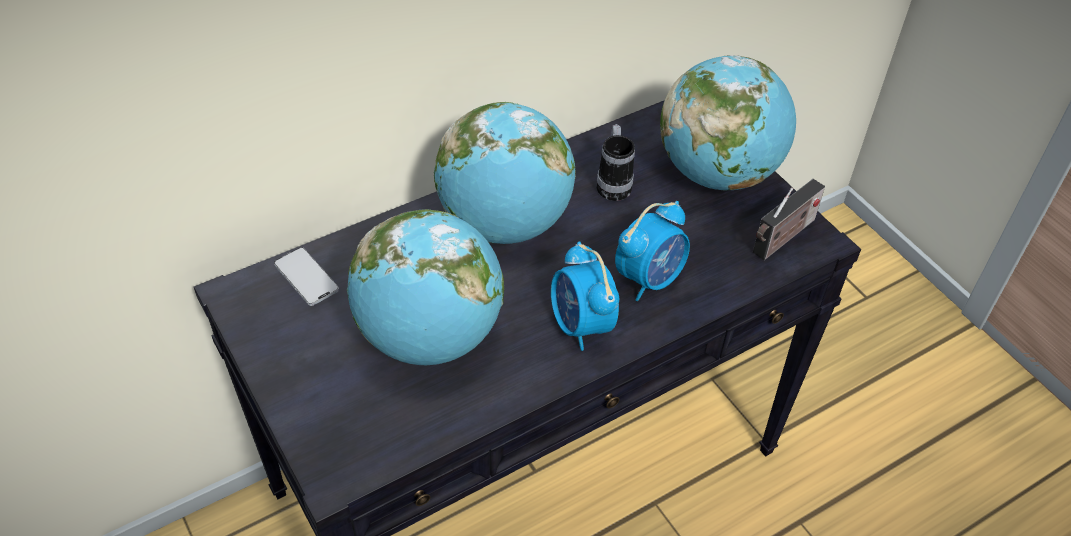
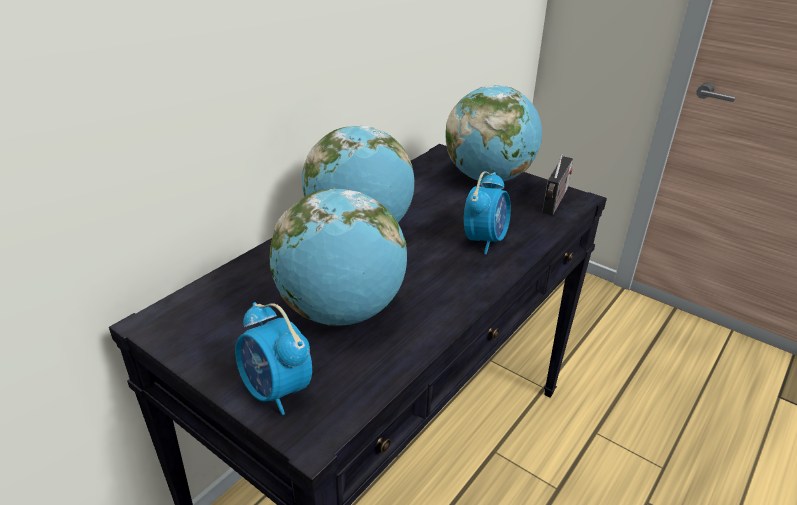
camera: 20 degrees left, 15 degrees down
(306, 277) = (214, 297): phone -> none
(581, 325) = (455, 277): alarm clock -> alarm clock (276, 391)
(613, 184) = (423, 196): mug -> none

